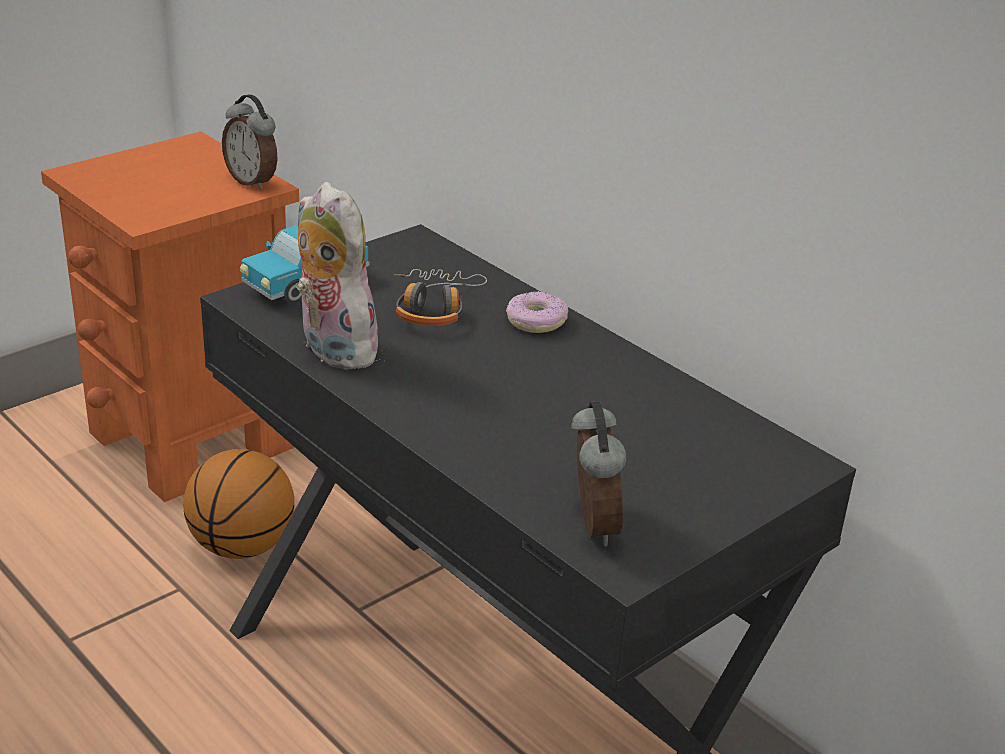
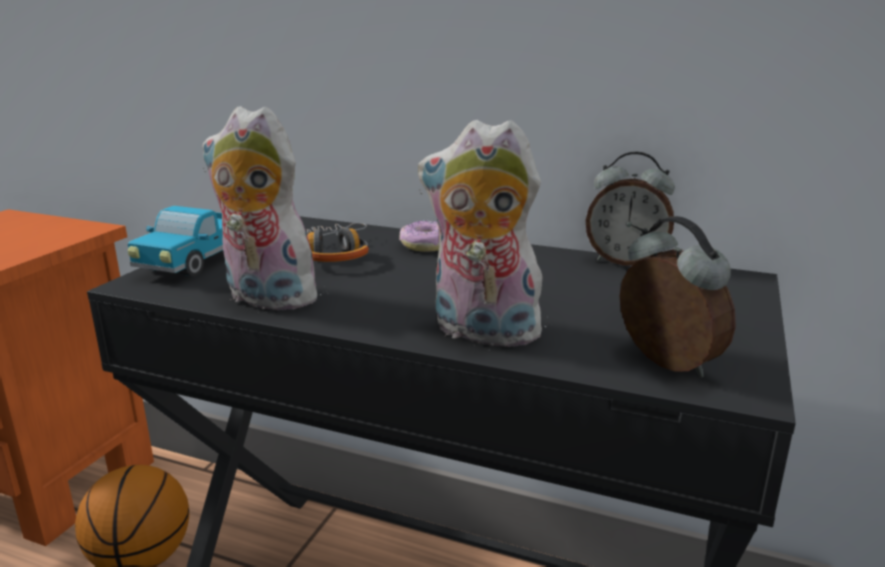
camera: 25 degrees left, 10 degrees down
(252, 181) = (78, 228): alarm clock -> alarm clock (625, 261)
(475, 444) = (481, 333): none -> plush toy

